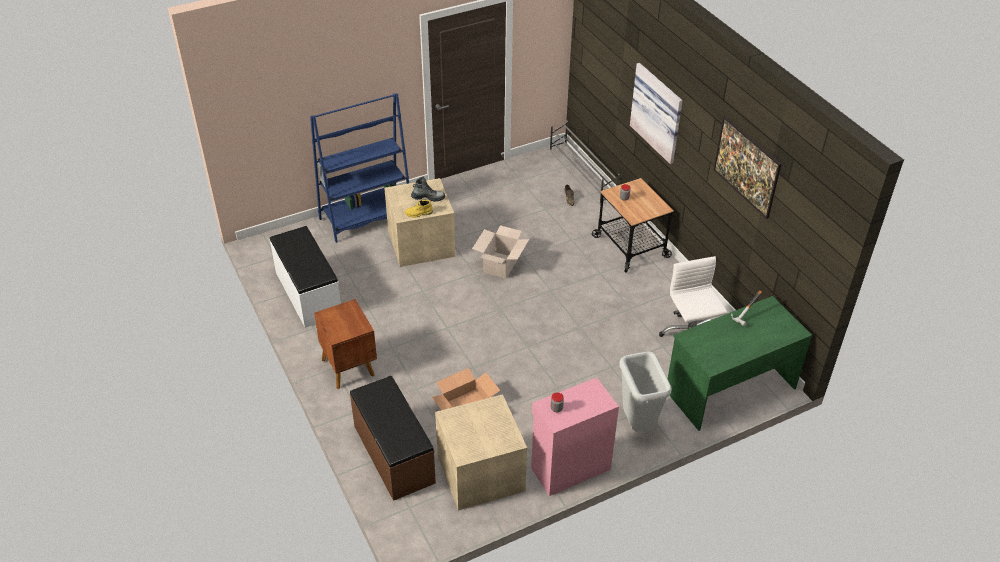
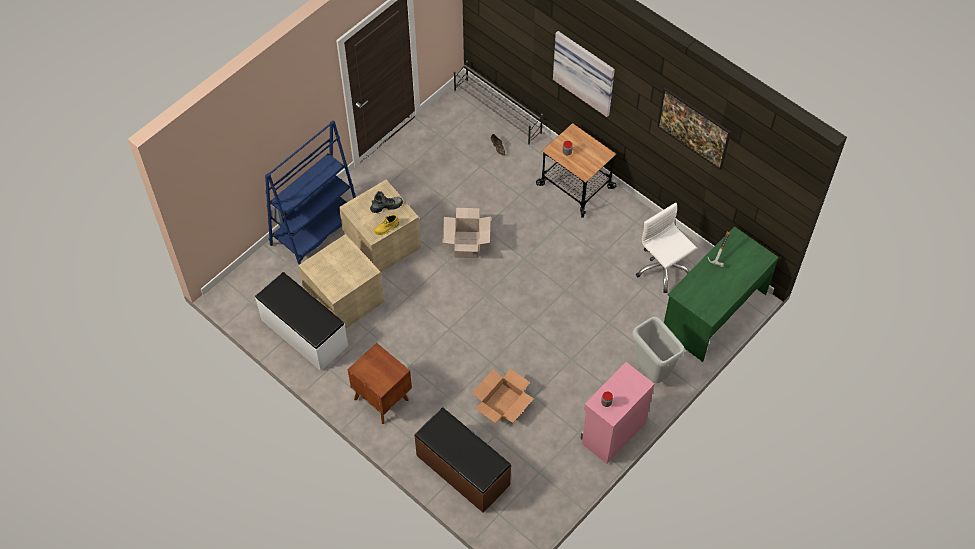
camera: 20 degrees left, 15 degrees up
(480, 474) = (542, 464): beige storage box -> beige storage box (344, 299)

